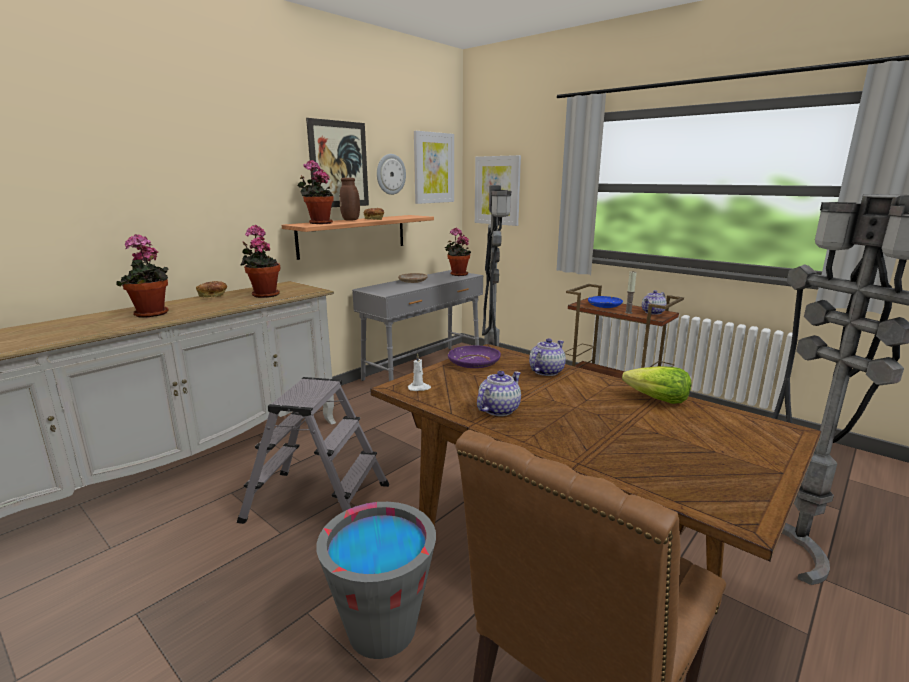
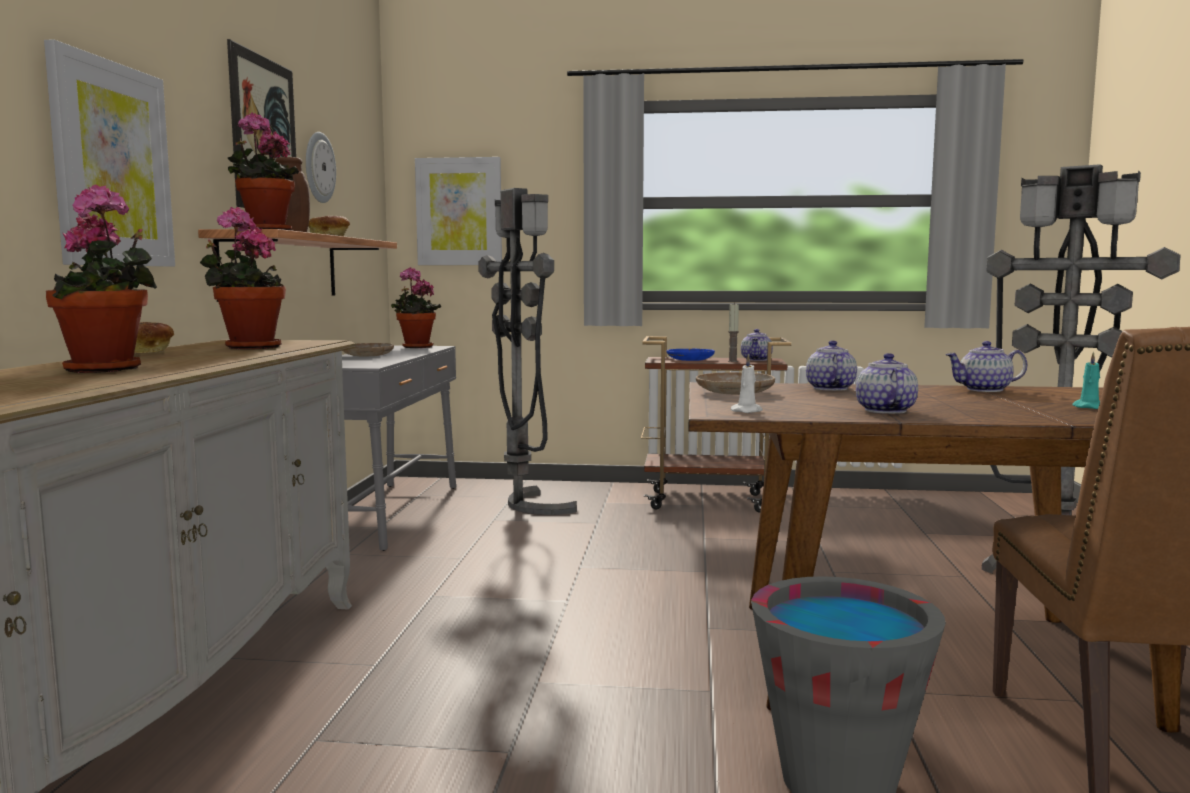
camera: 35 degrees left, 10 degrees down
(317, 502) = (502, 699): grey step ladder -> none
(433, 168) = (360, 169): picture -> picture (112, 165)
(474, 363) = (735, 392): purple plate -> beige plate
(656, 400) = (984, 390): lettuce -> teapot
(665, 448) = (1089, 407): none -> turquoise candle

